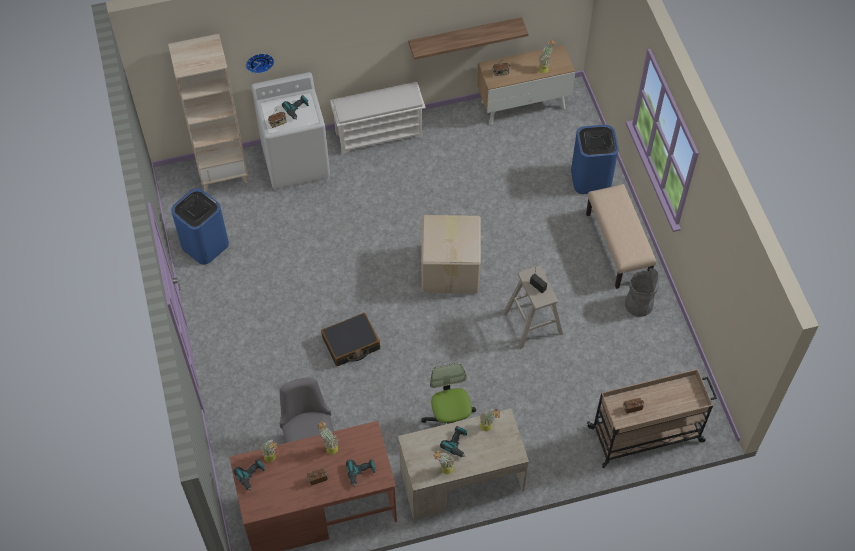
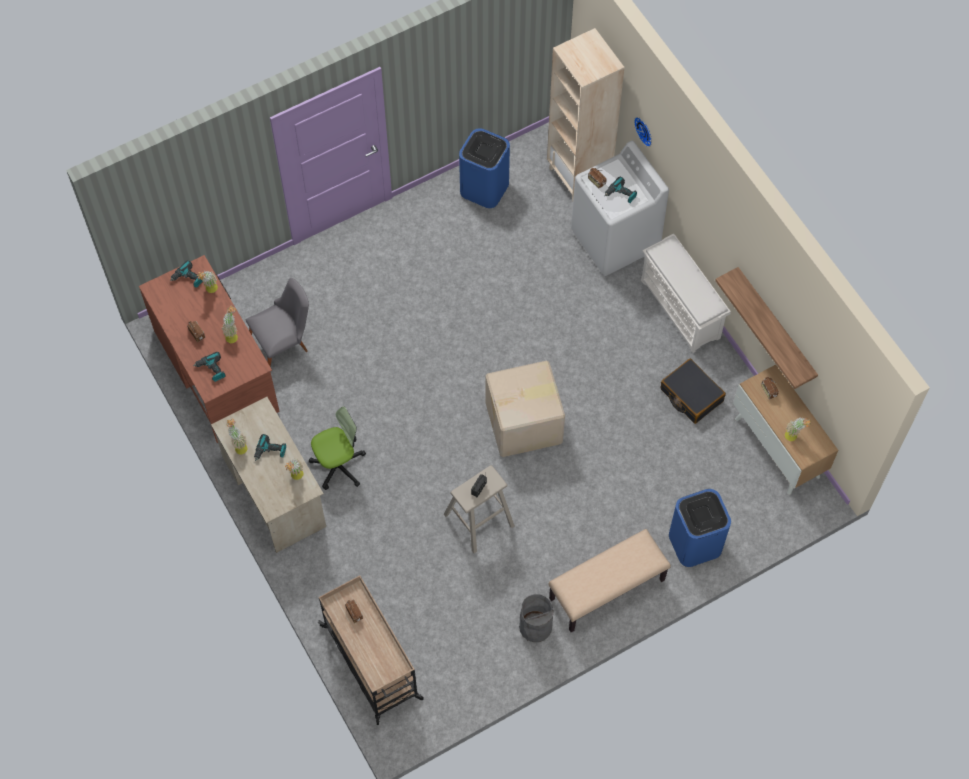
camera: 75 degrees right, 5 degrees up
(351, 344) = (405, 351): black suitcase -> black suitcase (691, 395)

